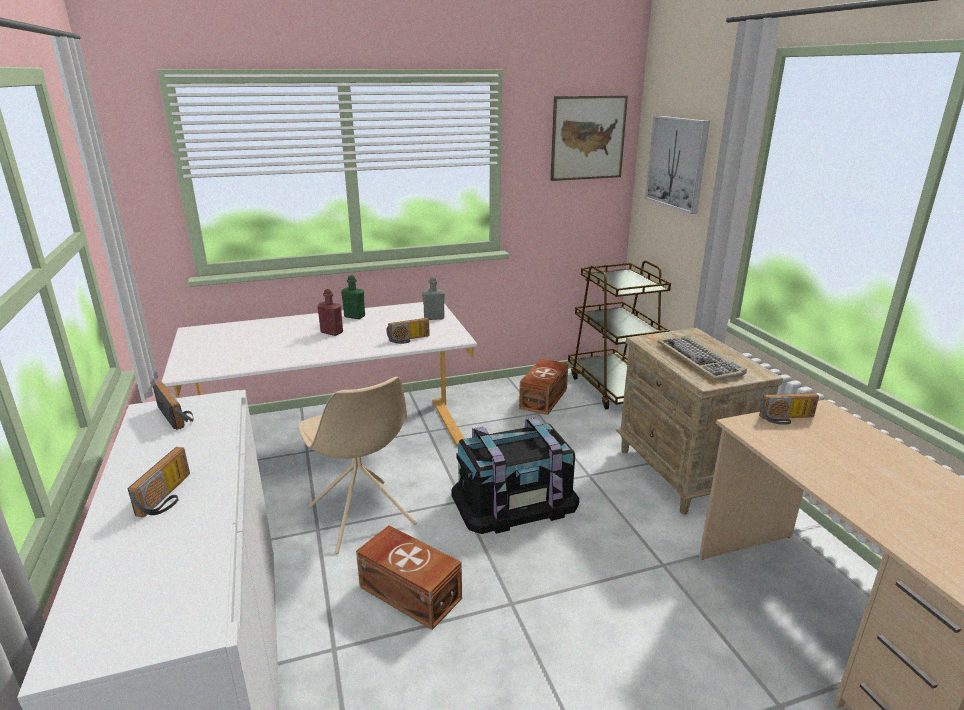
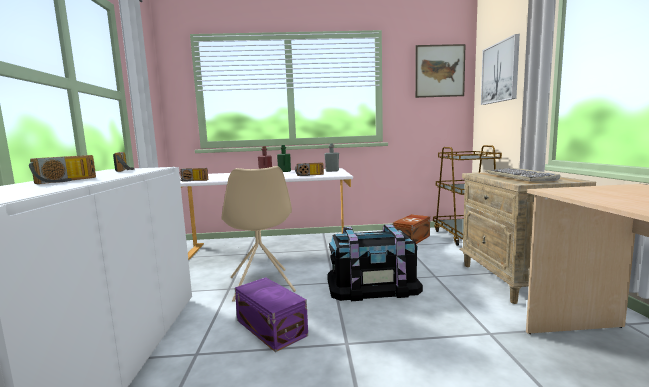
camera: 15 degrees right, 15 degrees down
(410, 591) = (271, 327): brown storage box -> purple storage box
(787, 419) = (599, 188): radio -> radio (192, 181)

